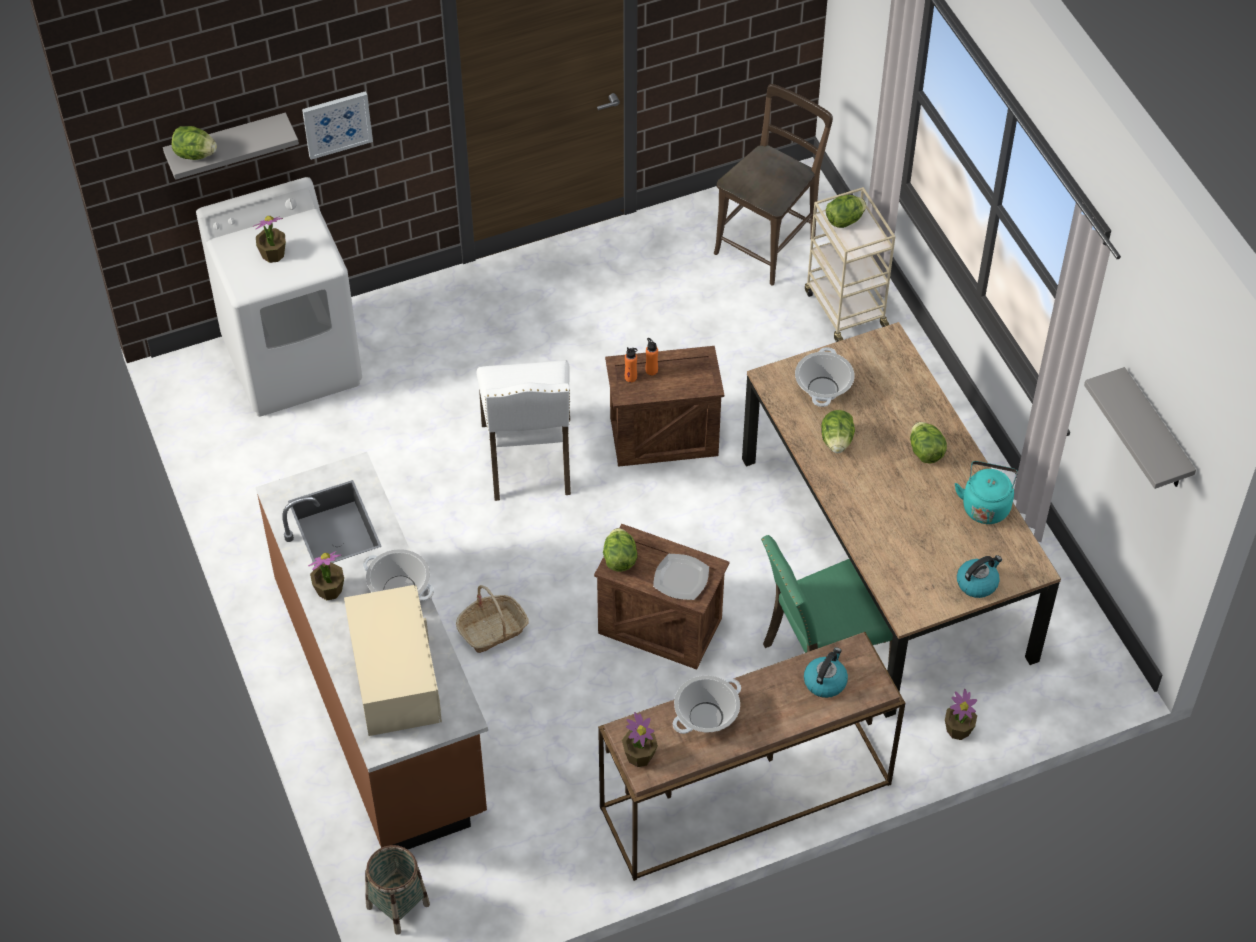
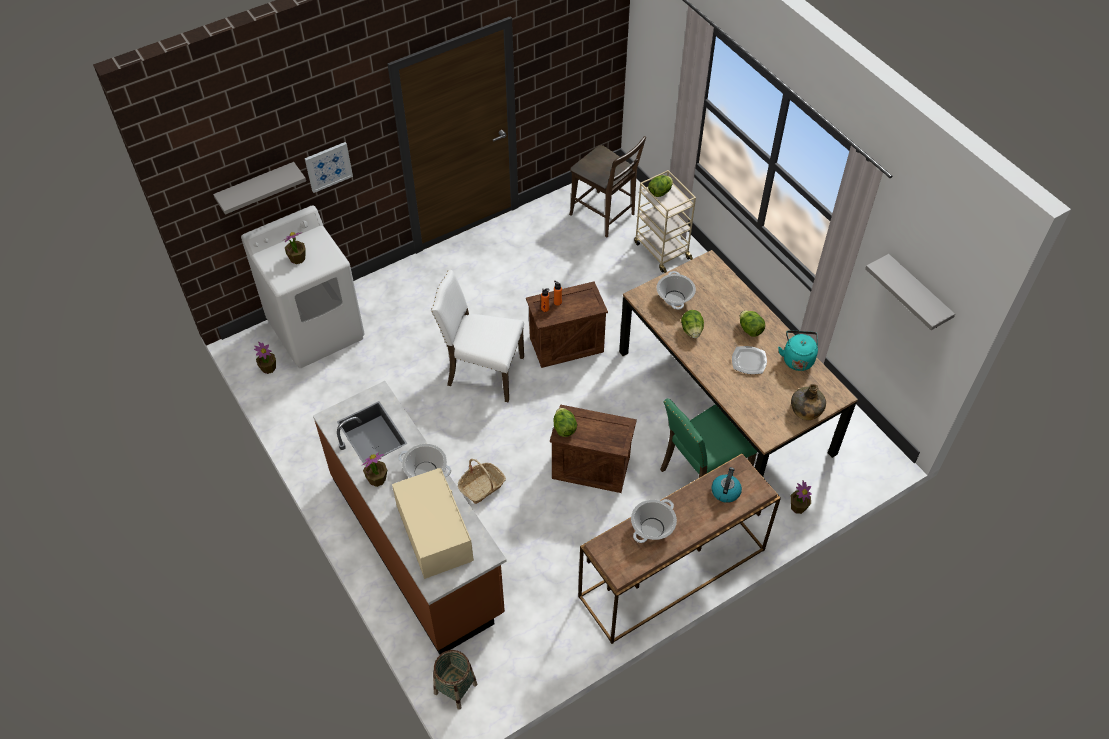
camera: 10 degrees left, 0 degrees up
(195, 154) = (236, 196): lettuce -> none
(529, 460) = (483, 372): white chair -> white chair turned 120 degrees clockwise
(639, 755) = (613, 562): potted plant -> potted plant (268, 368)
(681, 578) = (608, 435): plate -> plate (749, 361)
(768, 243) = (605, 216): brown chair -> brown chair turned 105 degrees clockwise
(977, 583) = (805, 410): kettle -> green bottle

